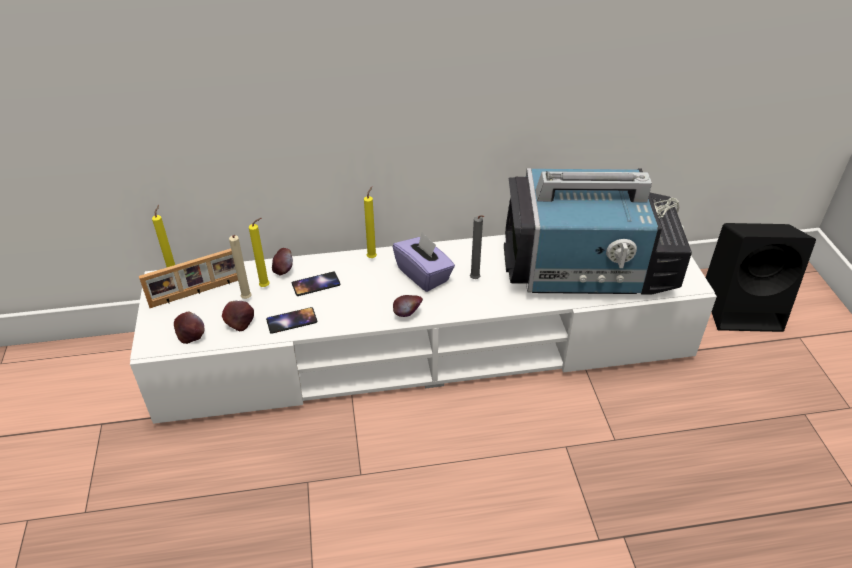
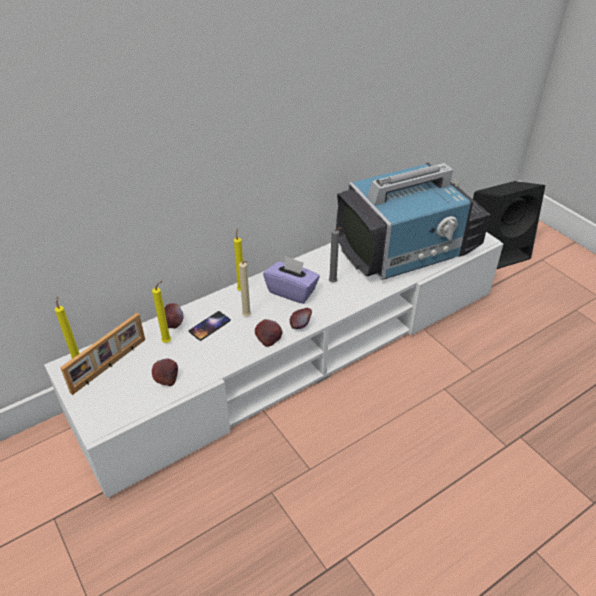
camera: 25 degrees left, 0 degrees up
(191, 336) = (130, 405): apple -> apple (269, 339)
(246, 299) = (158, 358): beige candle -> beige candle (247, 317)
(291, 320) = (210, 362): phone -> none

